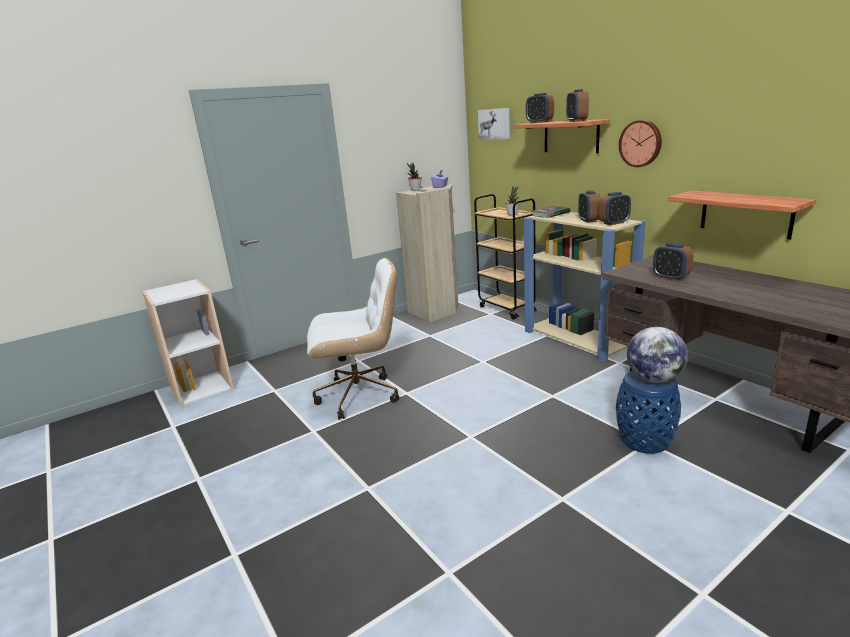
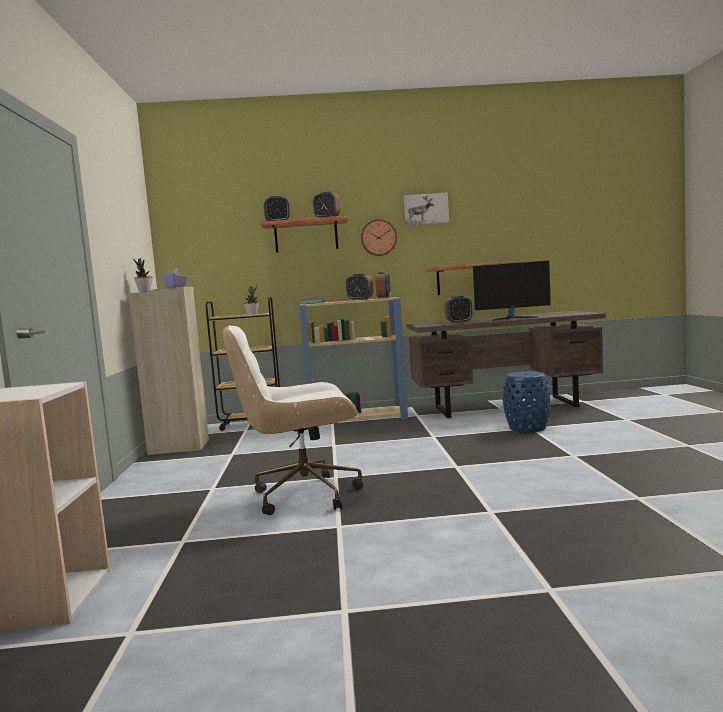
camera: 60 degrees left, 15 degrees down
(361, 396) = (302, 496): white office chair -> white office chair turned 120 degrees counterclockwise
(495, 124) = (201, 229): picture -> picture (426, 209)
(654, 379) = (527, 373): globe -> none
(745, 293) = (512, 318): none -> monitor

